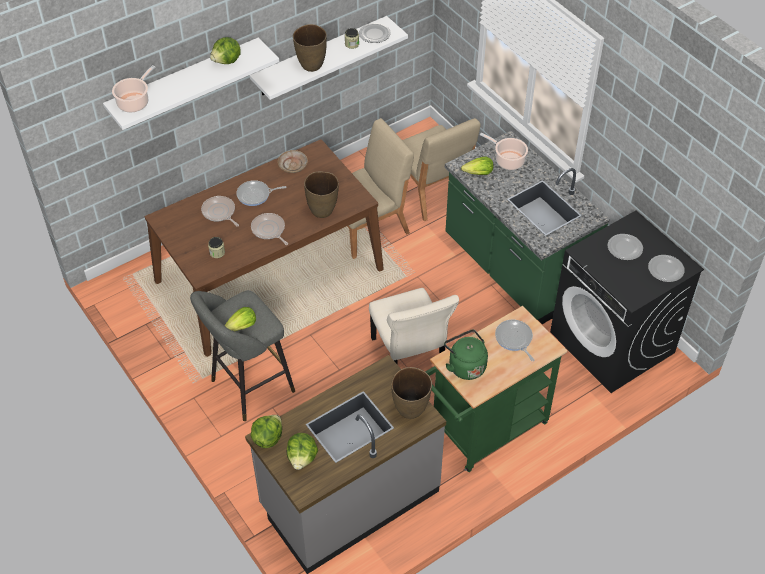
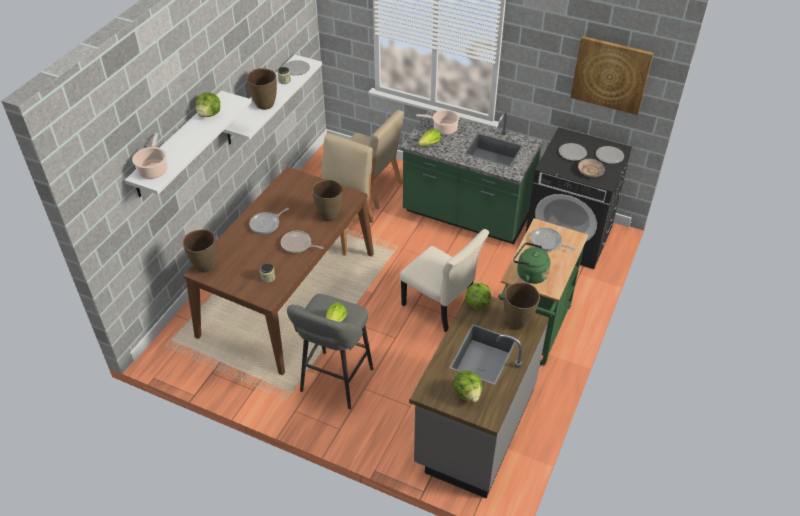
camera: 30 degrees left, 5 degrees down
(169, 215) = (205, 266): none -> brown vase
(219, 212) = (246, 248): frying pan -> none
(267, 438) = (428, 392): lettuce -> lettuce (477, 303)
(293, 165) = (279, 192): beige plate -> beige plate (590, 171)
(693, 174) = (610, 75): none -> picture

